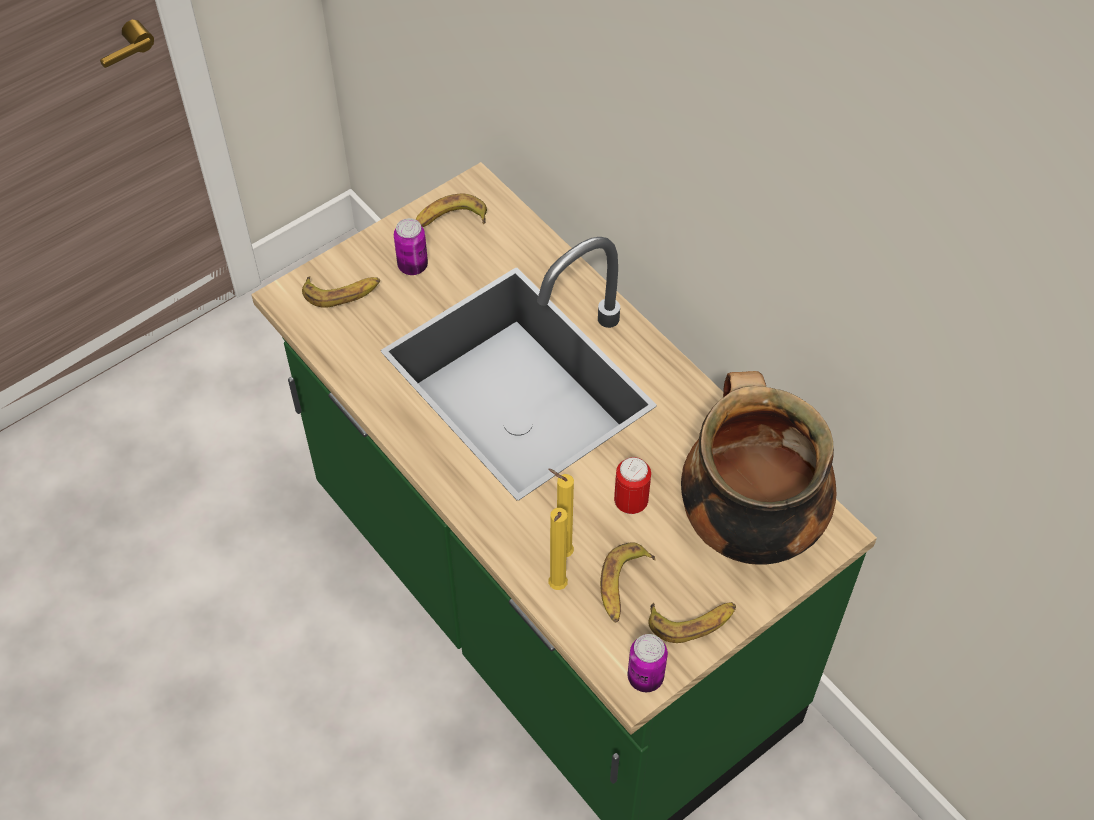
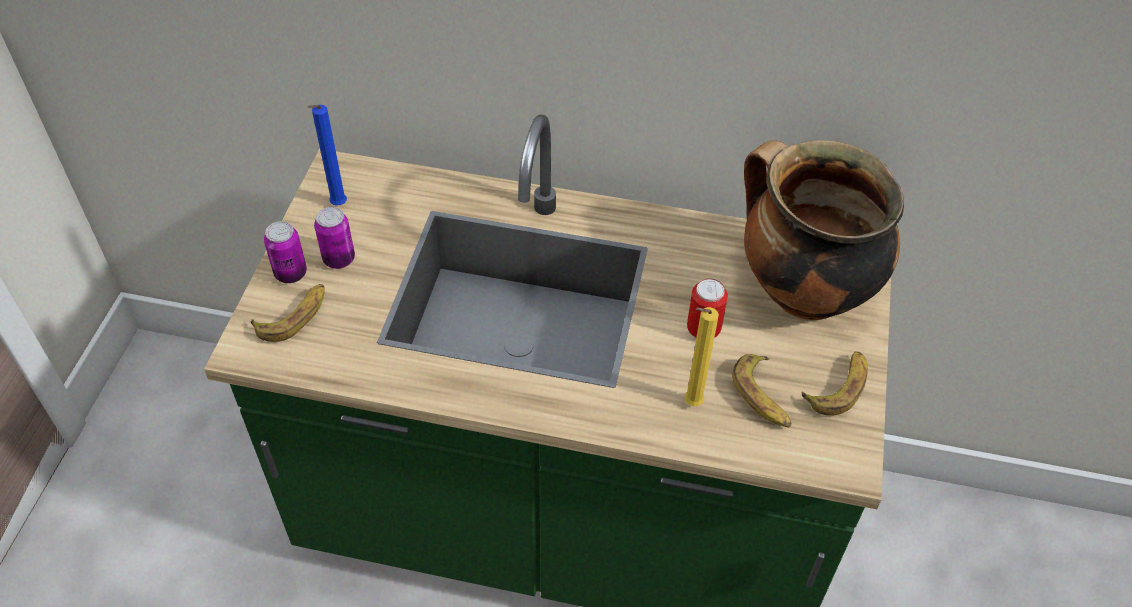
camera: 40 degrees left, 5 degrees down
(450, 220) = (337, 206): banana -> blue candle
(556, 588) = (716, 434): yellow candle -> none
(645, 677) = (851, 454): can -> can (291, 273)

